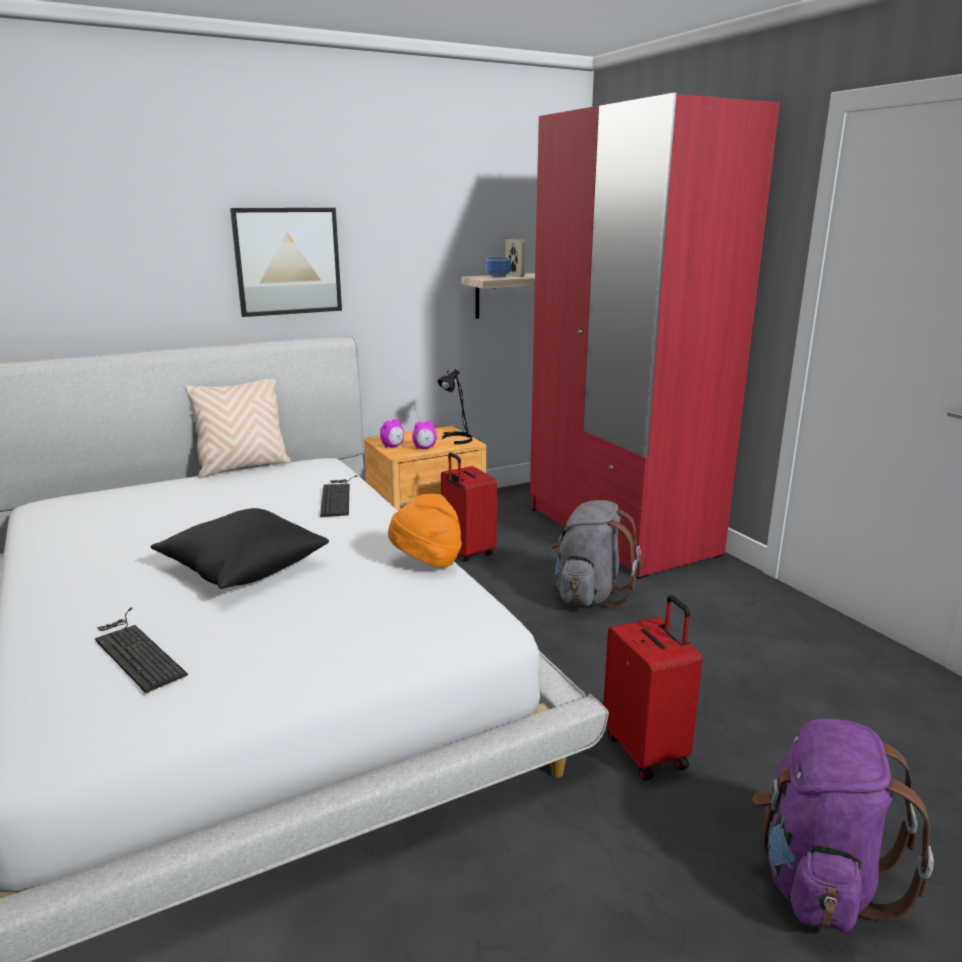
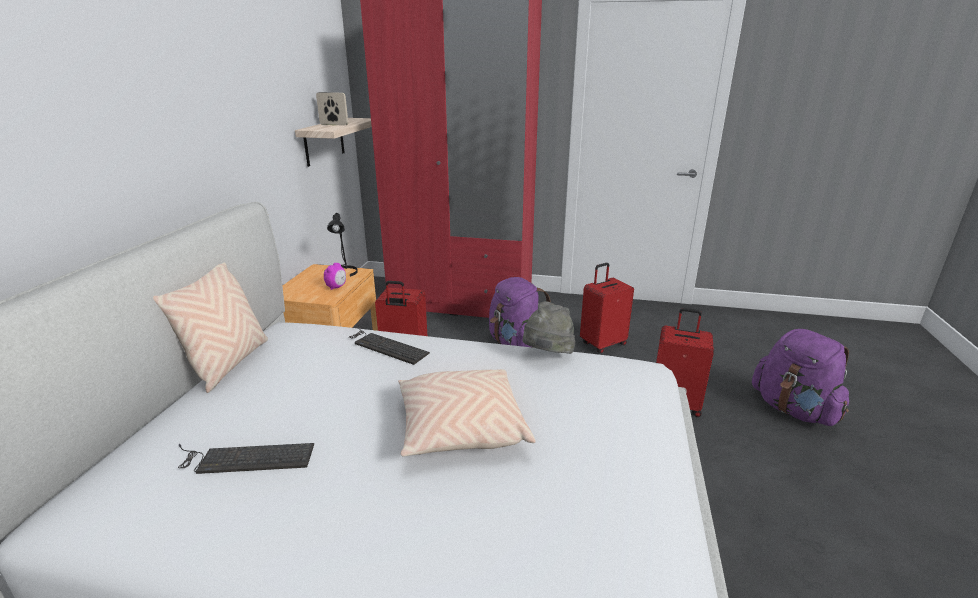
camera: 50 degrees left, 5 degrees up
(136, 650) = (560, 529): keyboard -> keyboard (243, 458)
(242, 567) = (461, 428): black pillow -> beige pillow
(288, 261) = (174, 132): picture -> none
(392, 447) = (308, 295): alarm clock -> none
(426, 562) = (547, 355): orange hat -> grey hat
(499, 276) = (327, 126): bowl -> none
(589, 594) = (515, 344): grey backpack -> purple backpack
(694, 646) = (602, 344): none -> red suitcase

